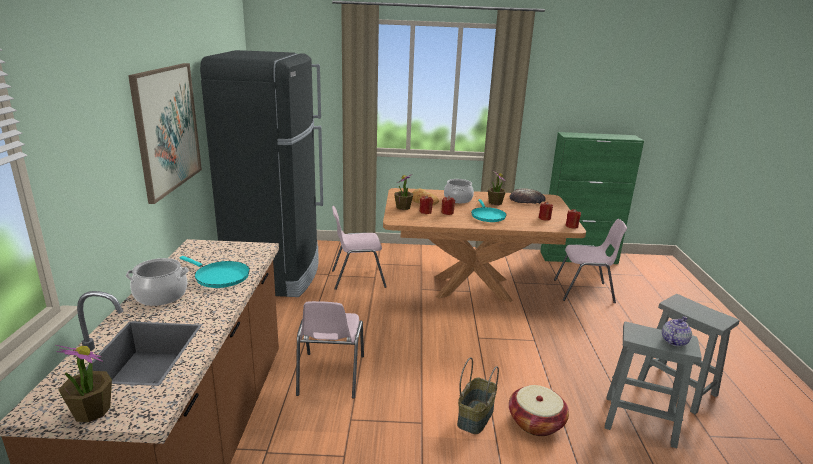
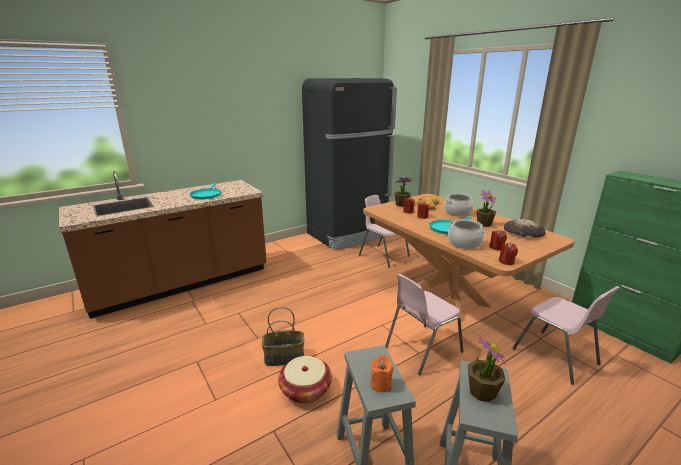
camera: 55 degrees right, 0 degrees up
(91, 411) = (72, 213): potted plant -> potted plant (482, 391)
(161, 295) = (175, 193): cooking pot -> cooking pot (464, 243)
(167, 129) = (256, 117): picture -> none
(330, 376) = (271, 290): pink chair -> pink chair (421, 349)
(673, 341) = (381, 384): teapot -> orange candle

